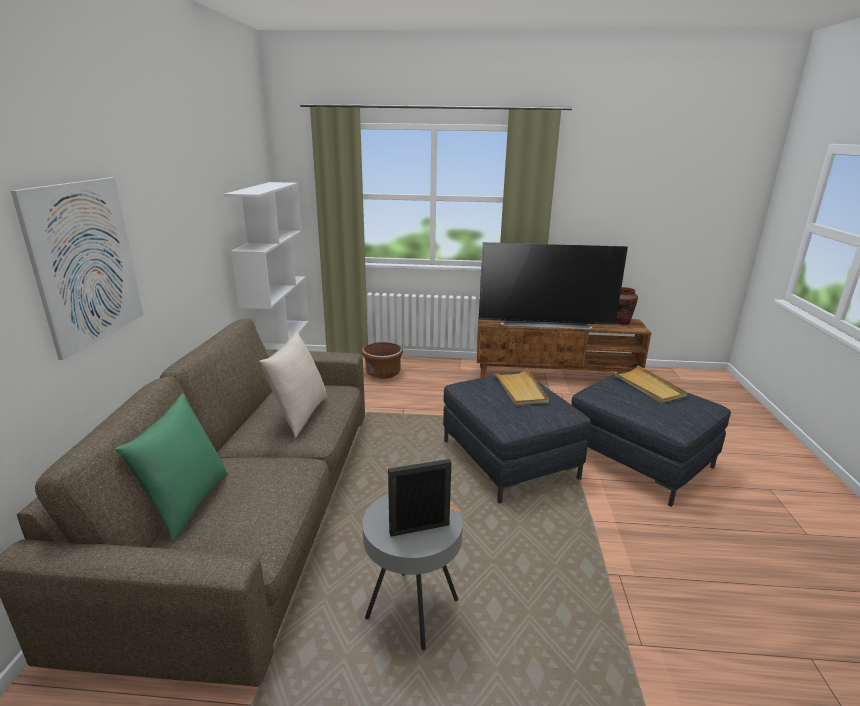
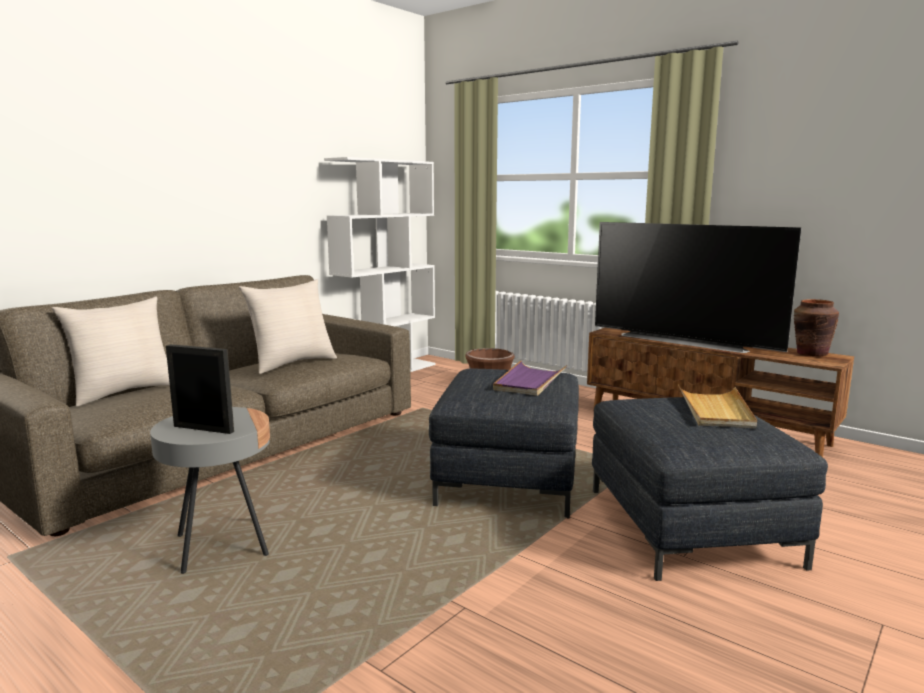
camera: 35 degrees right, 10 degrees down
(86, 263) = (121, 177): picture -> none
(187, 504) = (124, 392): green pillow -> beige pillow
(520, 389) = (529, 381): beige tray -> purple tray

